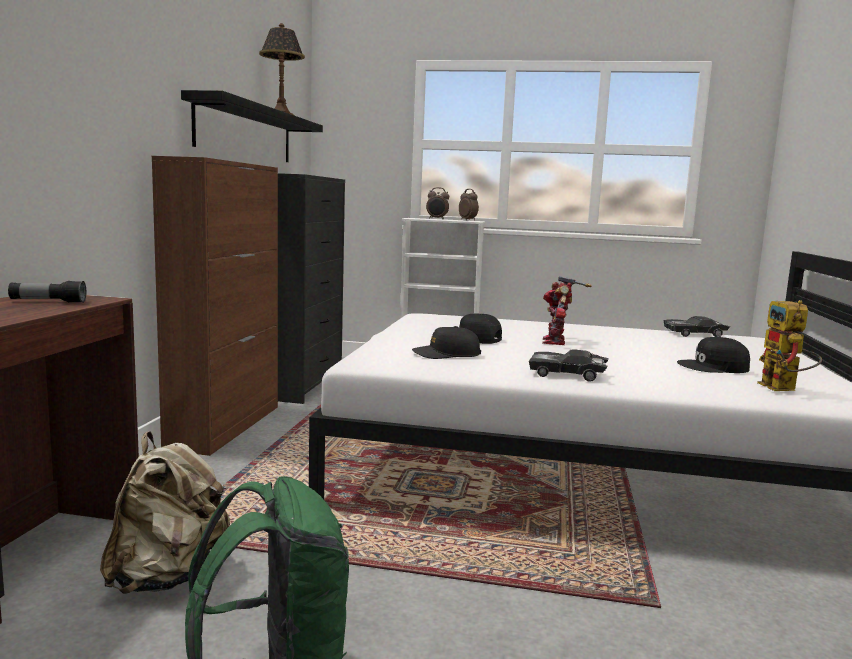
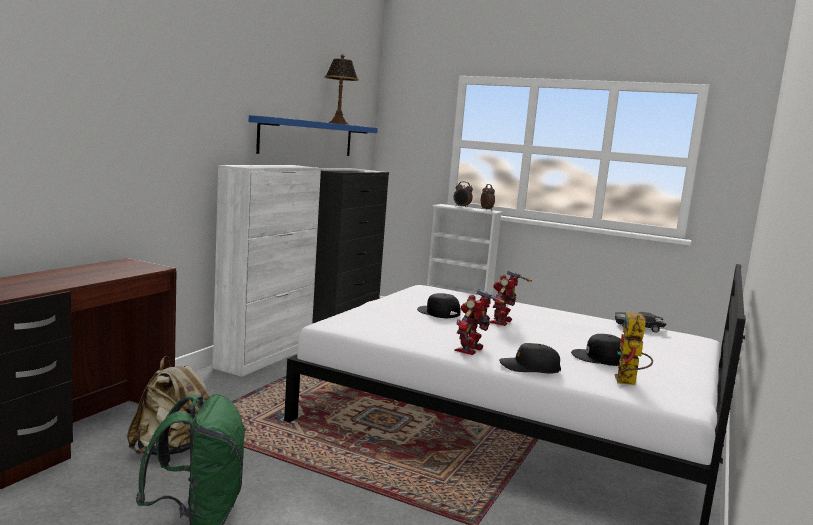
camera: 15 degrees right, 0 degrees up
(48, 302) = (123, 268): flashlight -> none
(226, 426) = (265, 356): brown cabinet -> white cabinet
(246, 133) = (308, 138): black shelf -> blue shelf
(446, 355) = (399, 324): black cap -> black cap (529, 368)
(567, 374) = (471, 350): black toy car -> toy robot

